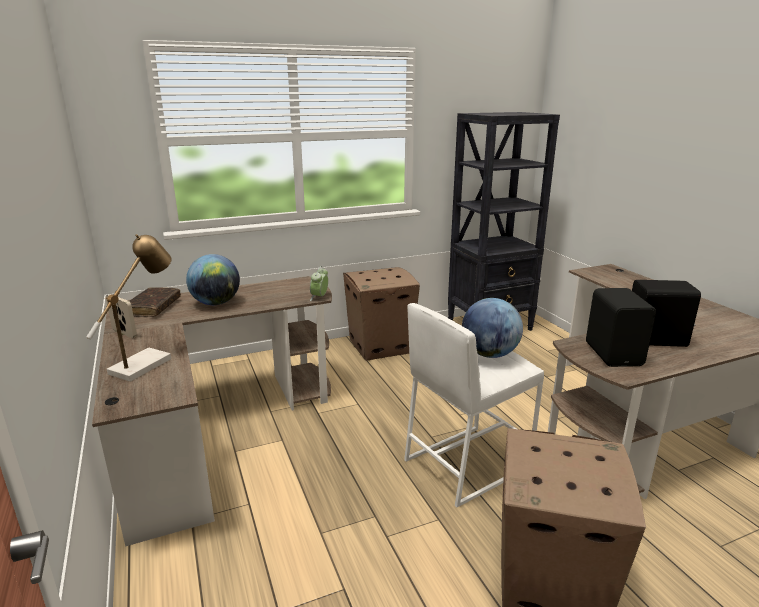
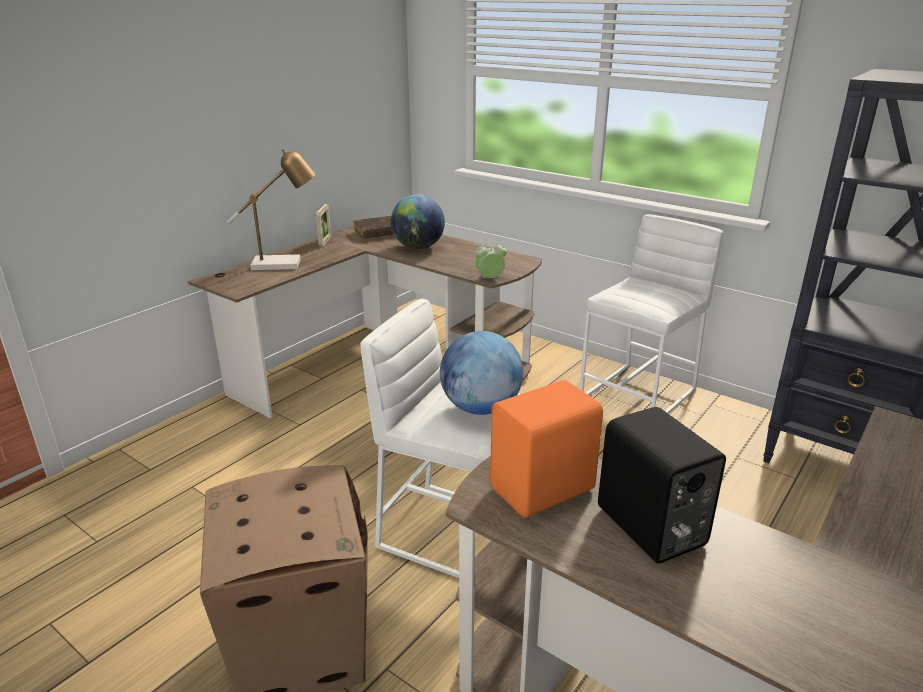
camera: 60 degrees right, 5 degrees up
(381, 346) = (639, 395): cardboard box -> white stool
(614, 354) = (545, 490): black speaker -> orange speaker

